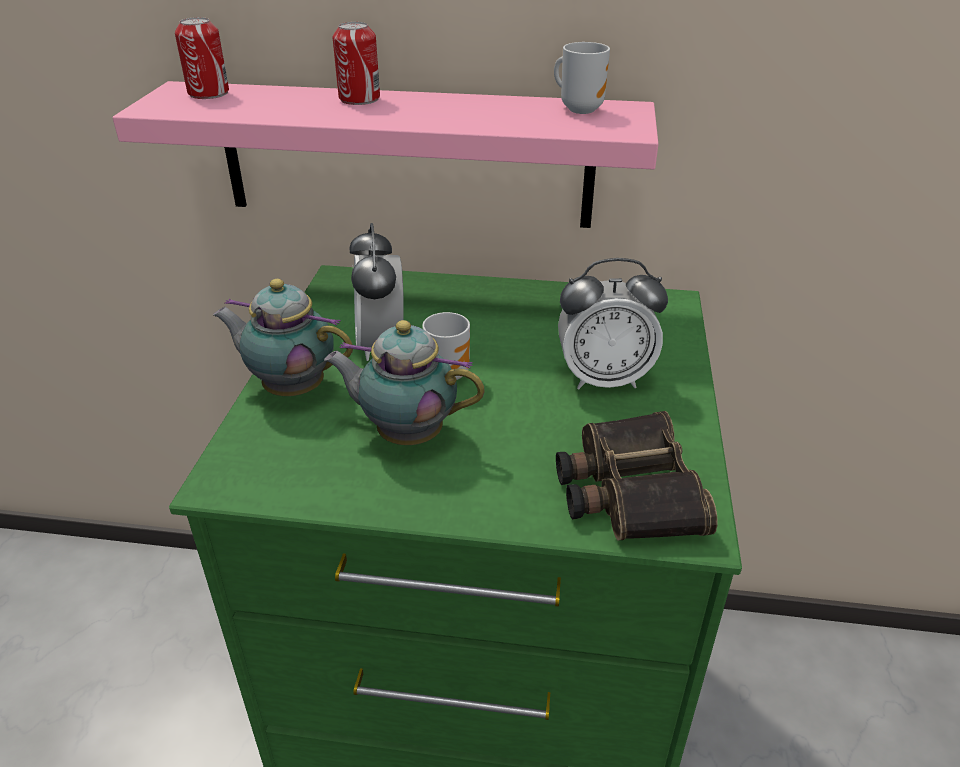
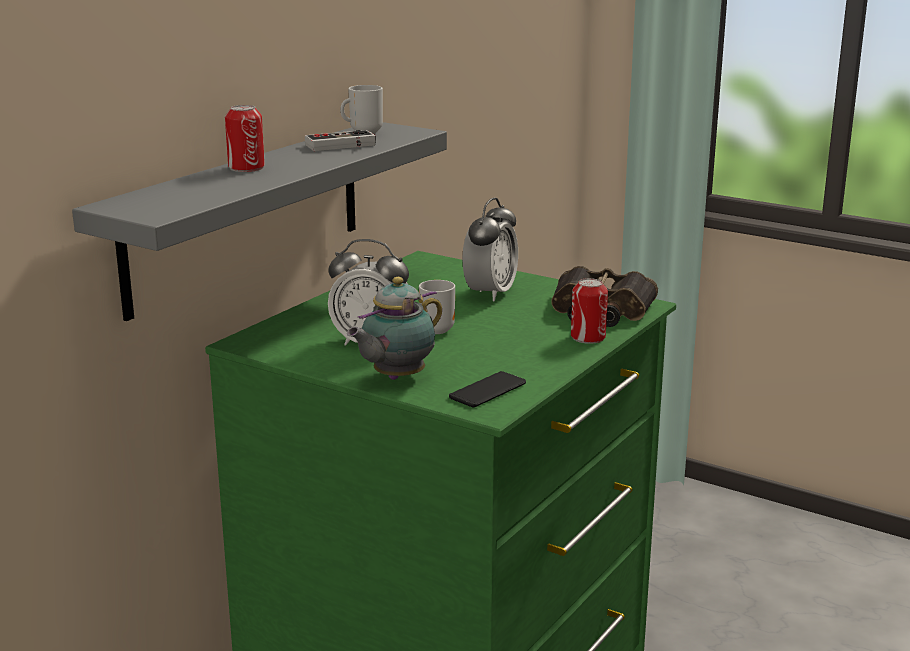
camera: 65 degrees left, 15 degrees down
(208, 93) = (146, 199): can -> can (588, 337)
(280, 463) = (487, 390): none -> phone
(406, 155) = (246, 215): pink shelf -> grey shelf
(406, 434) = (492, 352): teapot -> none
(498, 114) = (342, 146): none -> game controller

